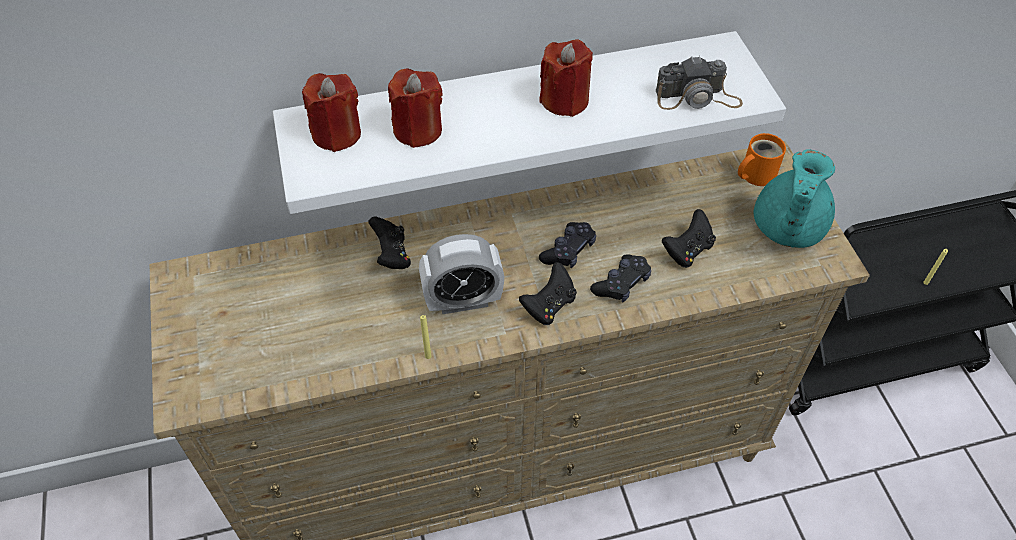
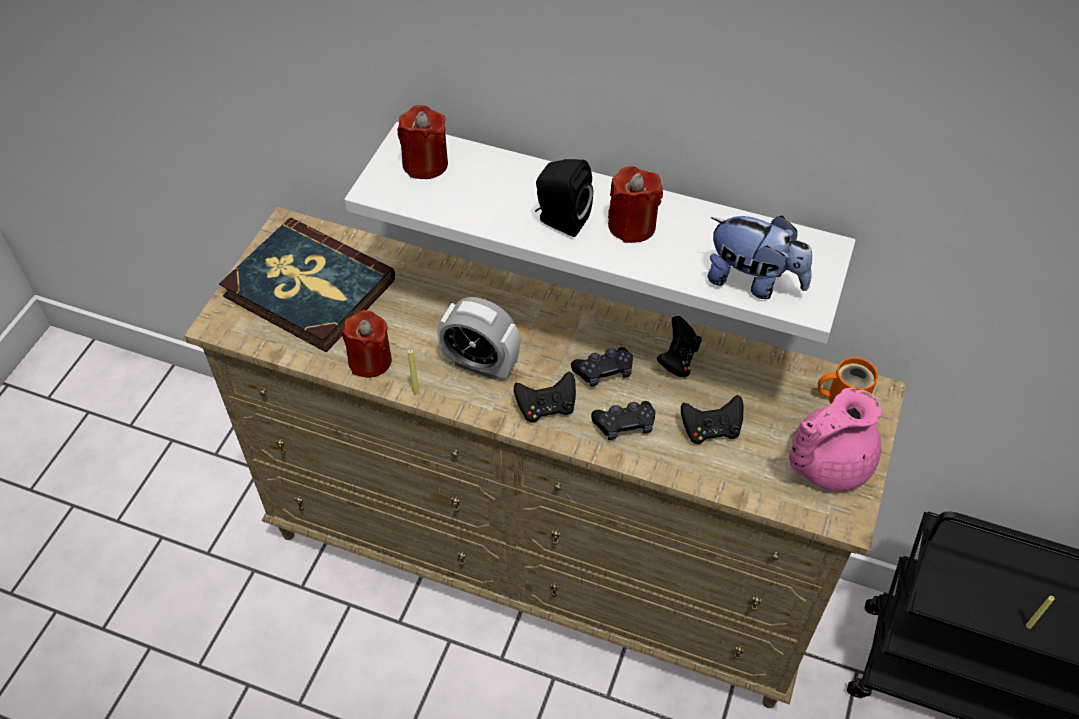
camera: 35 degrees right, 0 degrees up
(247, 321) = (308, 289): none -> book
(392, 255) = (456, 296): black game controller -> black game controller (678, 359)
(418, 130) = (489, 191): red candle -> red candle (370, 360)
(502, 124) = (560, 220): none -> black speaker
(697, 98) = (753, 281): camera -> plush toy
(786, 228) = (826, 463): turquoise teapot -> pink teapot

